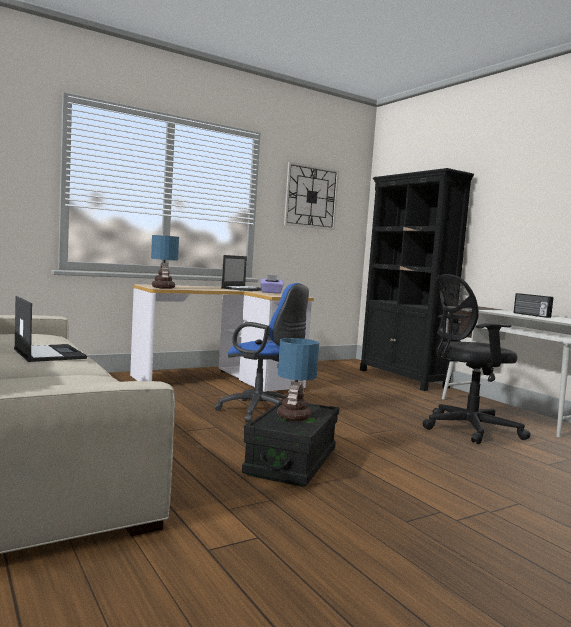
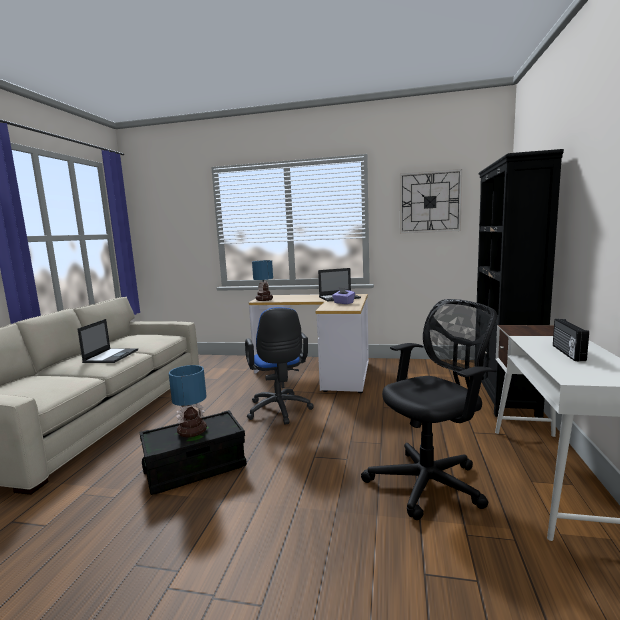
camera: 45 degrees right, 5 degrees up
(466, 429) = (430, 482): black office chair -> black office chair turned 120 degrees clockwise

